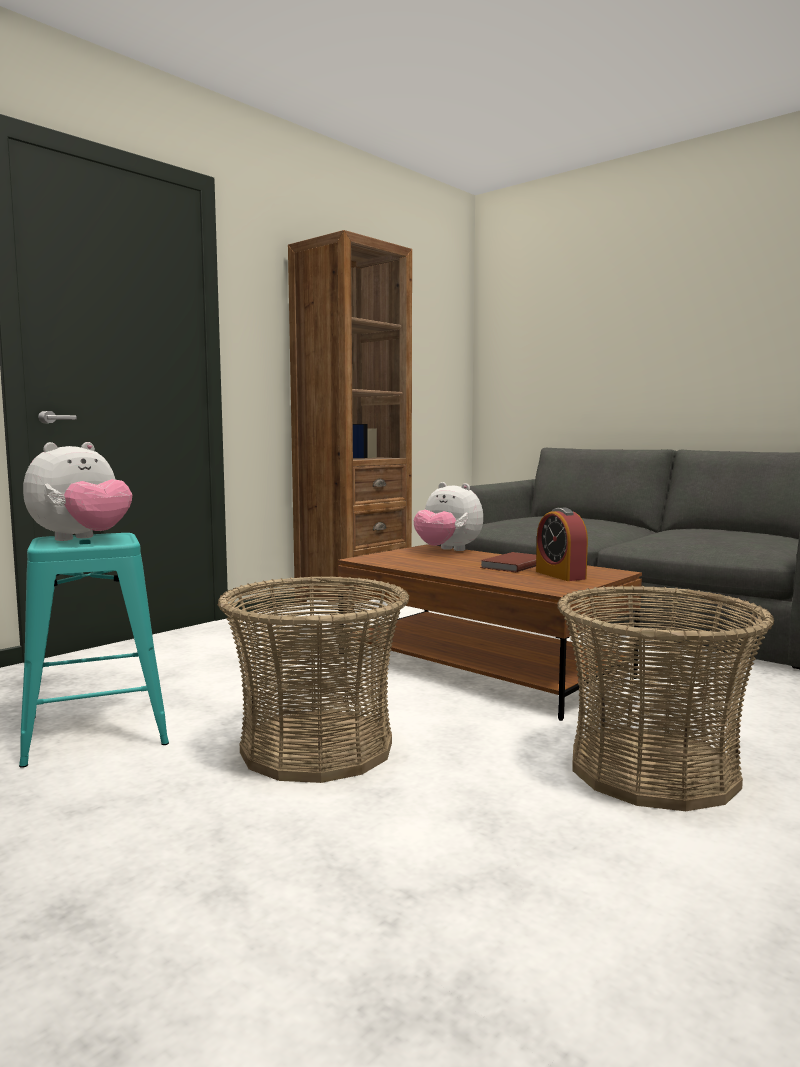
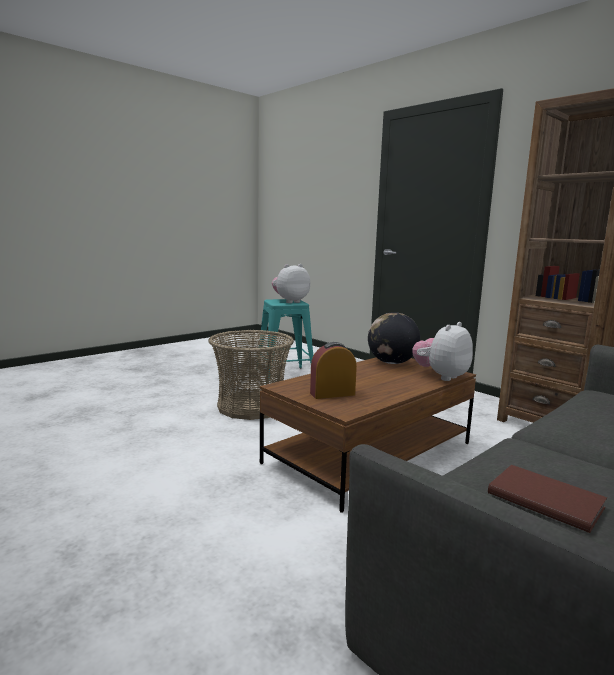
camera: 95 degrees right, 5 degrees up
(82, 539) = (290, 301): plush toy -> plush toy turned 105 degrees clockwise
(396, 560) = (391, 363): none -> globe
(512, 565) = (375, 386): brown book -> brown book (544, 499)
(653, 770) = (179, 476): basket -> none

